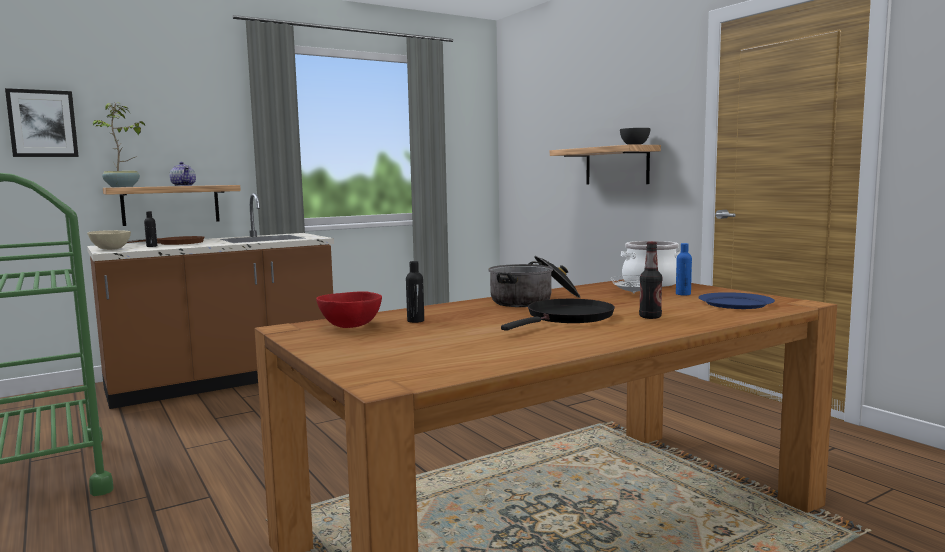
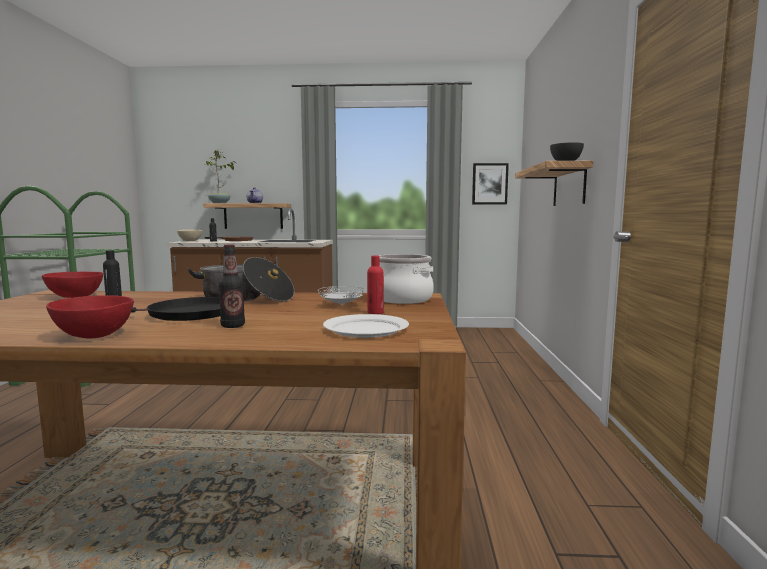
camera: 35 degrees right, 0 degrees up
(42, 123) = (185, 164): picture -> picture (489, 184)
(597, 340) = (94, 335): none -> red bowl
(683, 294) = (375, 312): blue bottle -> red bottle
(735, 303) = (366, 329): blue plate -> white plate

